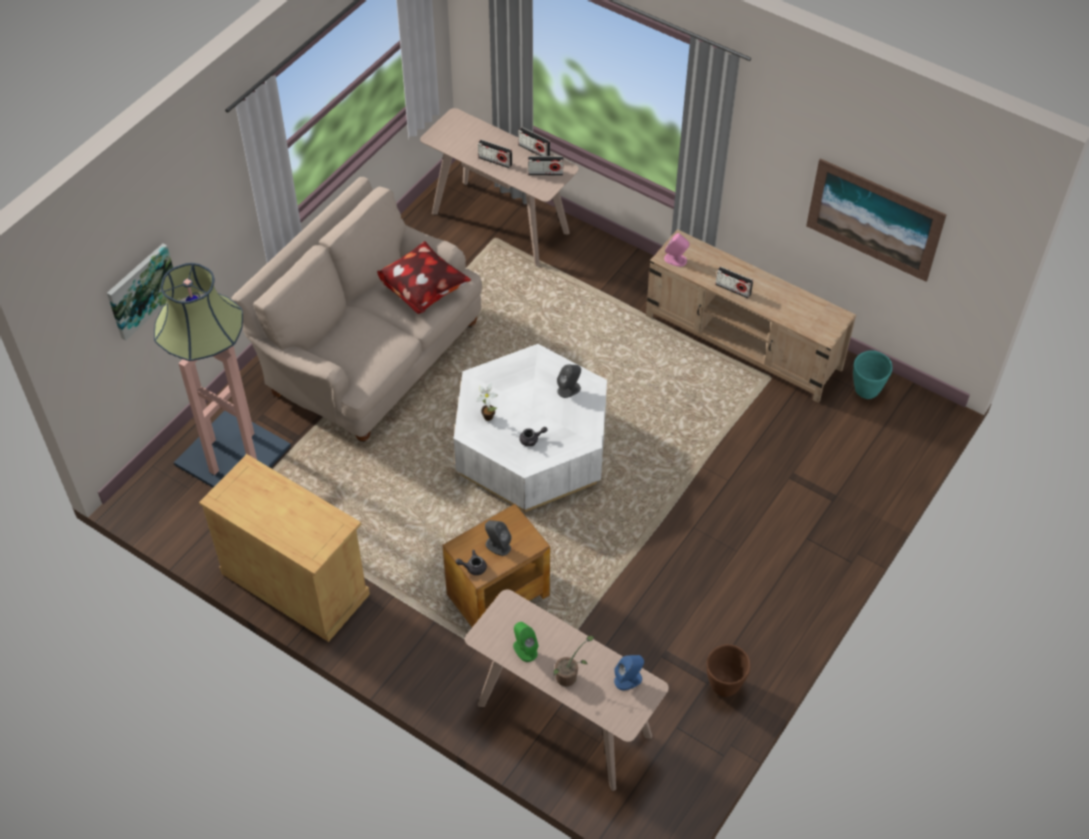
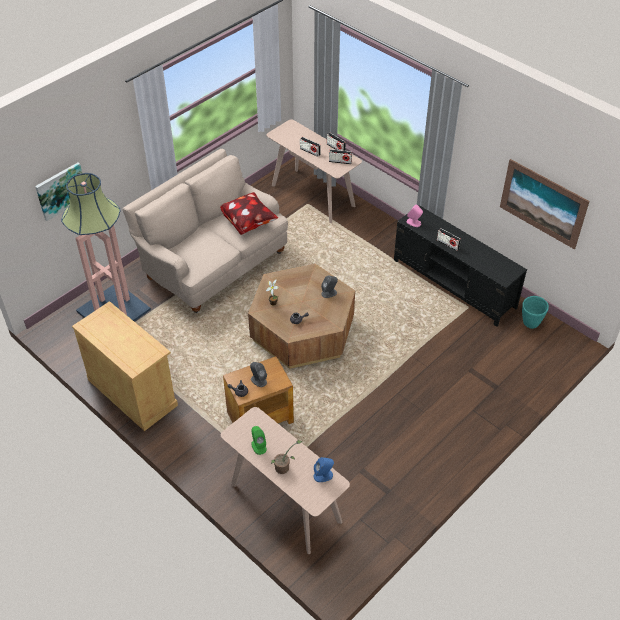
camera: 10 degrees right, 5 degrees down
(531, 448) = (302, 330): white coffee table -> brown coffee table
(724, 686) = (397, 497): brown planter -> none
(743, 342) = (454, 284): beige tv stand -> black tv stand

